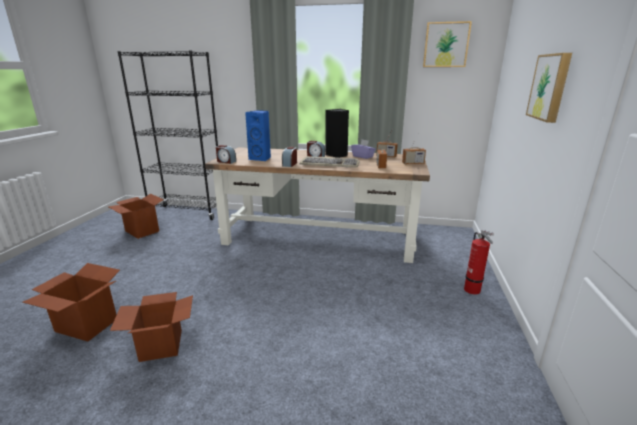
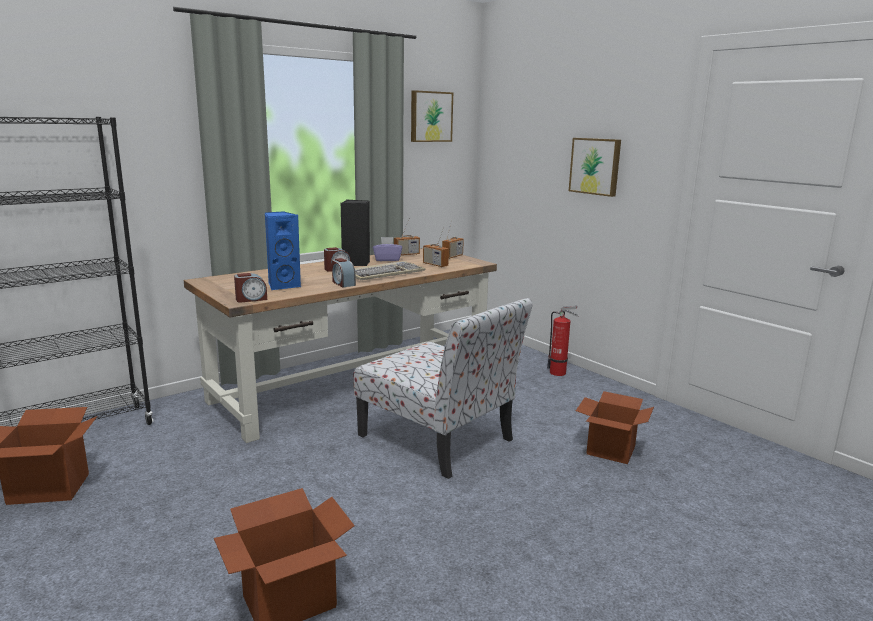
camera: 50 degrees left, 5 degrees down
(161, 345) = (426, 550): cardboard box -> cardboard box (611, 450)
(295, 290) = (438, 439): none -> chair

